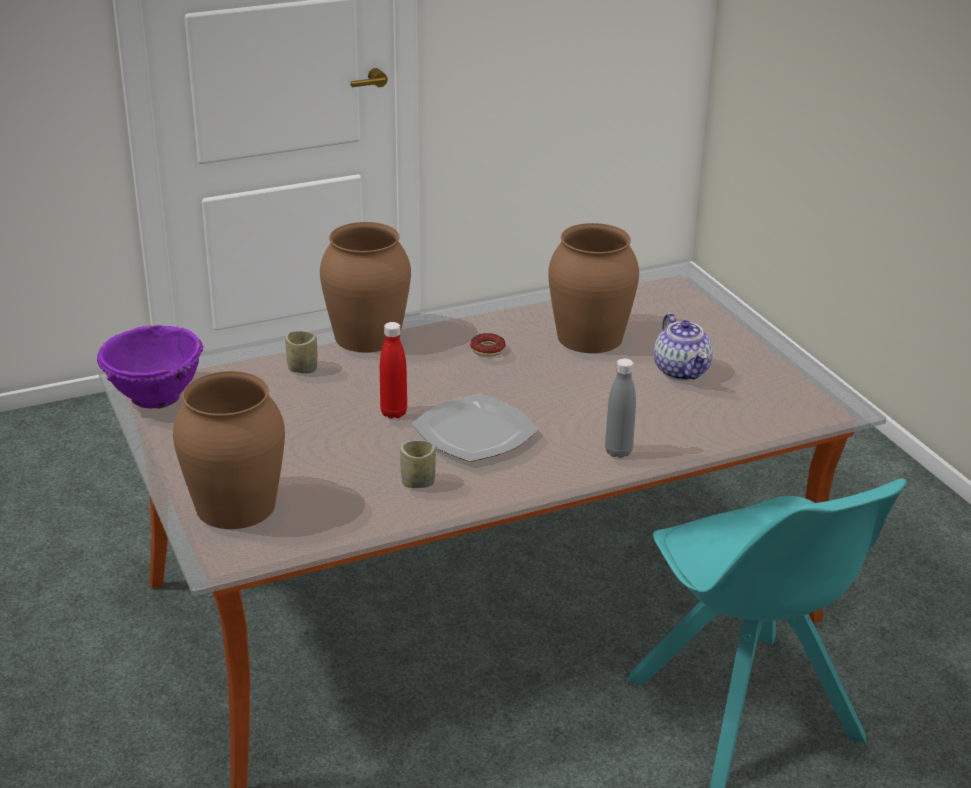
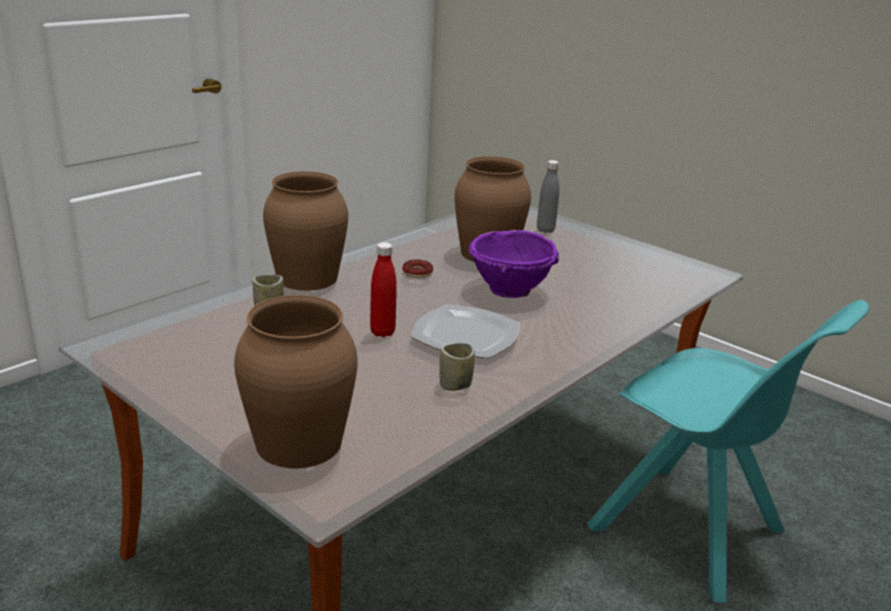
camera: 25 degrees left, 5 degrees down
(155, 398) = (138, 358): purple bowl -> purple bowl (510, 290)
(618, 452) = (592, 329): grey bottle -> grey bottle (545, 230)
(682, 371) = (578, 266): teapot -> none

